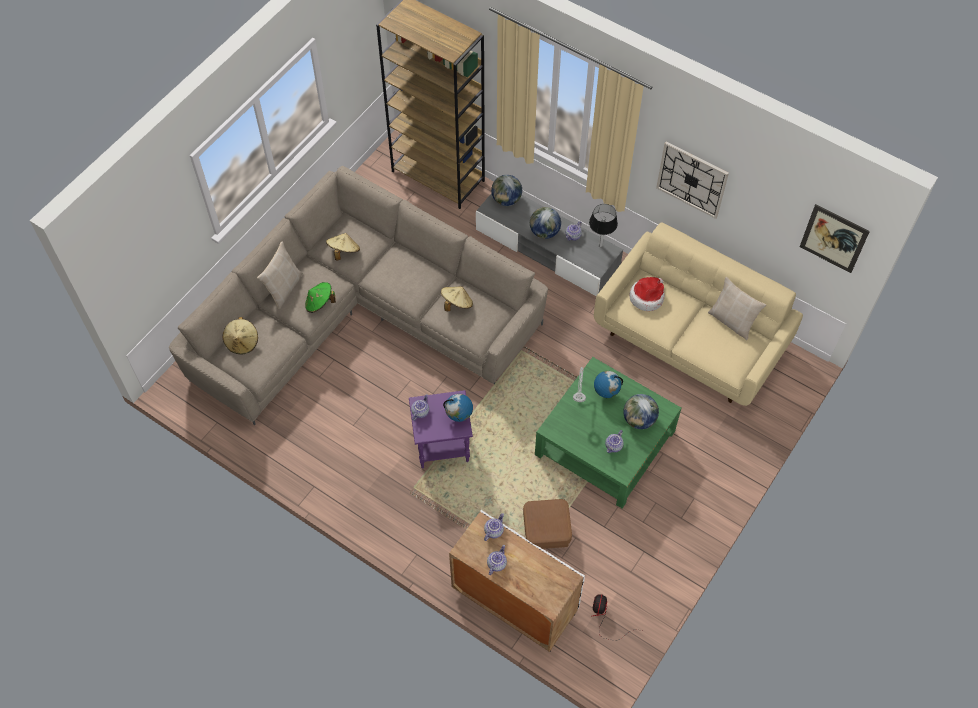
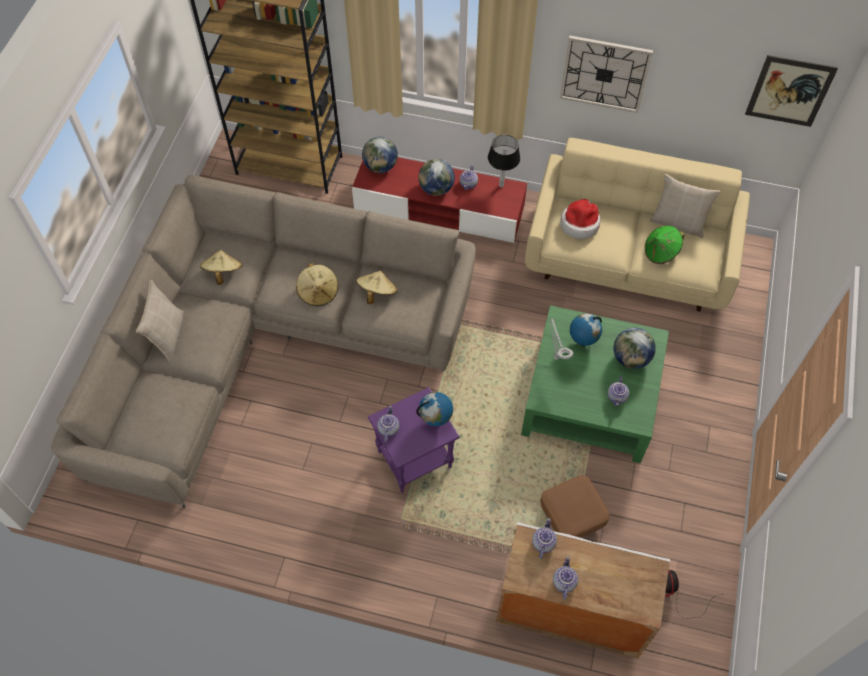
camera: 20 degrees left, 0 degrees up
(242, 342) = (140, 414): beige hat -> beige hat (318, 292)
(319, 303) = (217, 340): green hat -> green hat (661, 252)
(547, 249) = (439, 208): grey tv stand -> red tv stand

